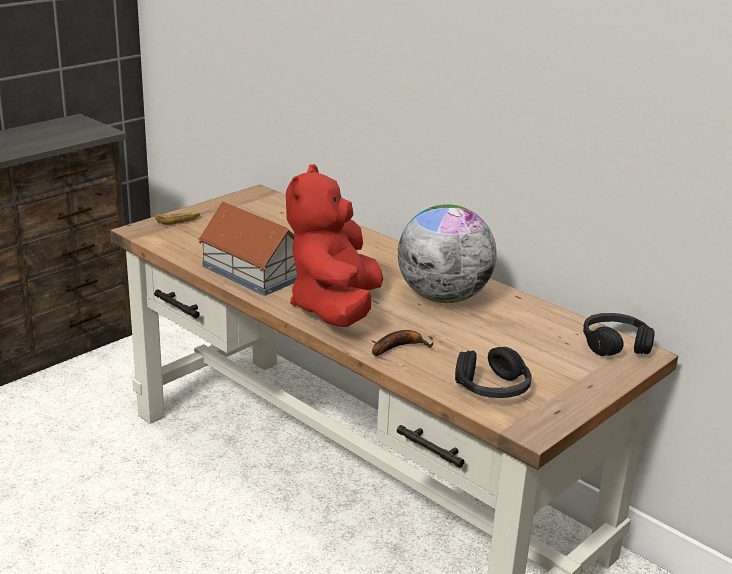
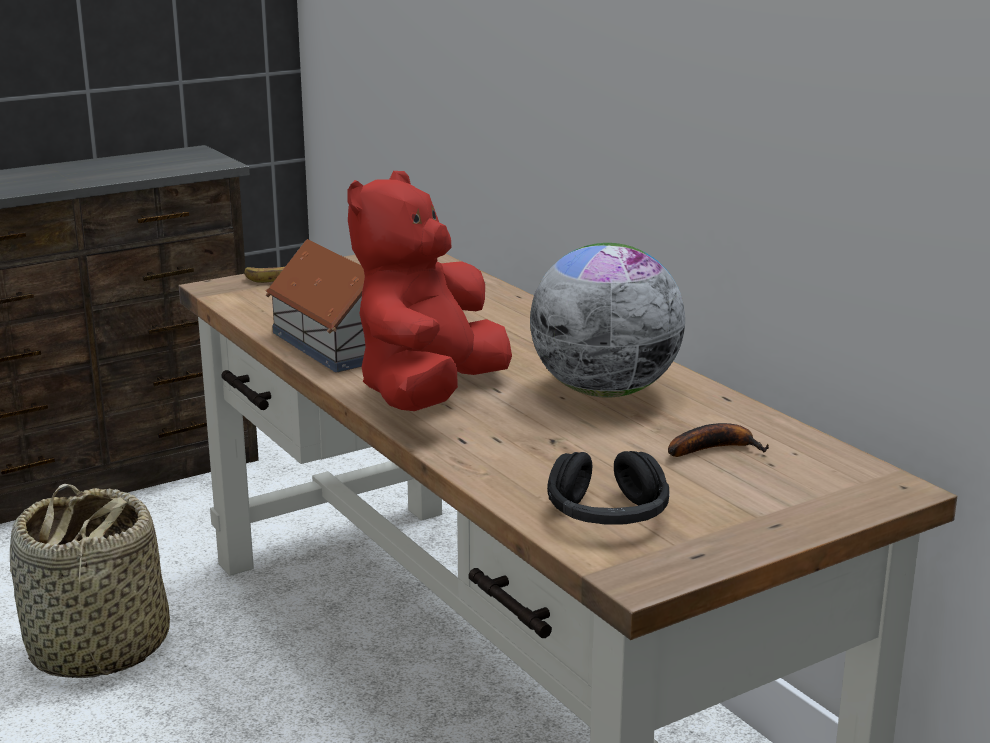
camera: 15 degrees right, 5 degrees down
(80, 488) = (97, 649): none -> basket
(399, 347) = (494, 449): banana -> banana (714, 449)
(615, 344) = (853, 472): black headphones -> none

